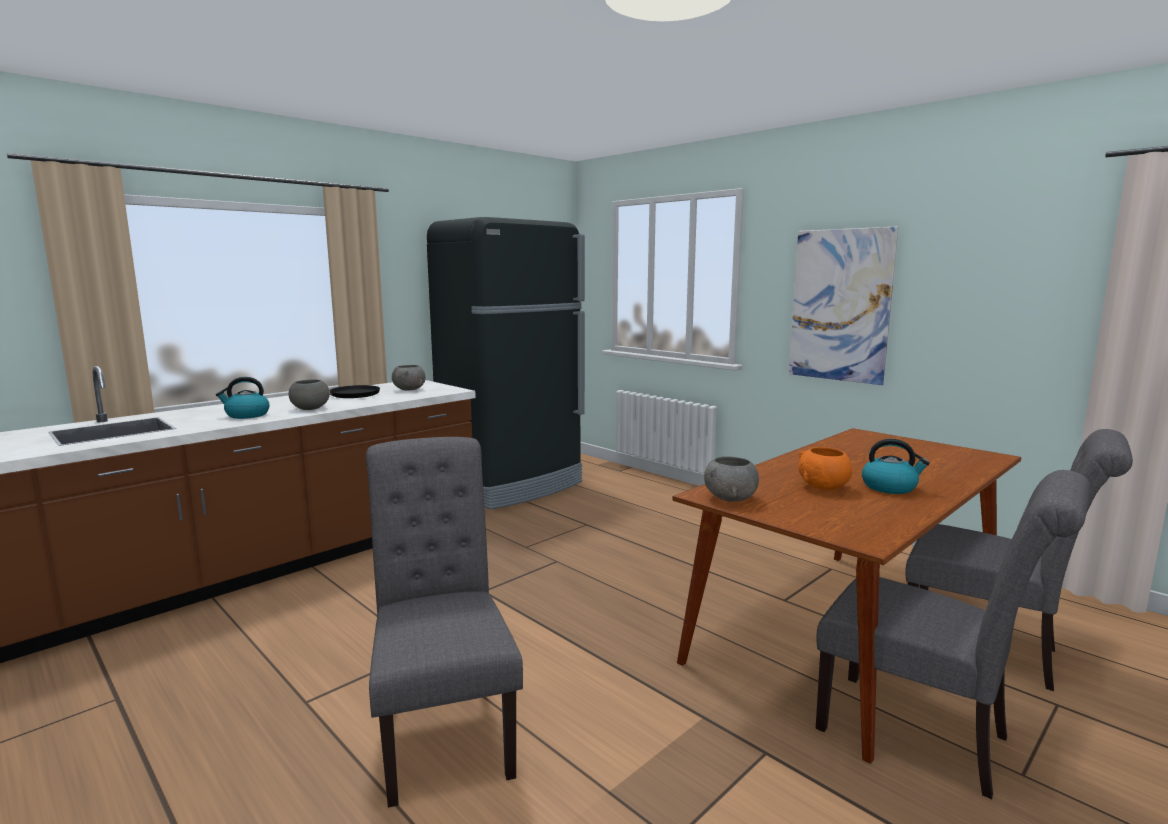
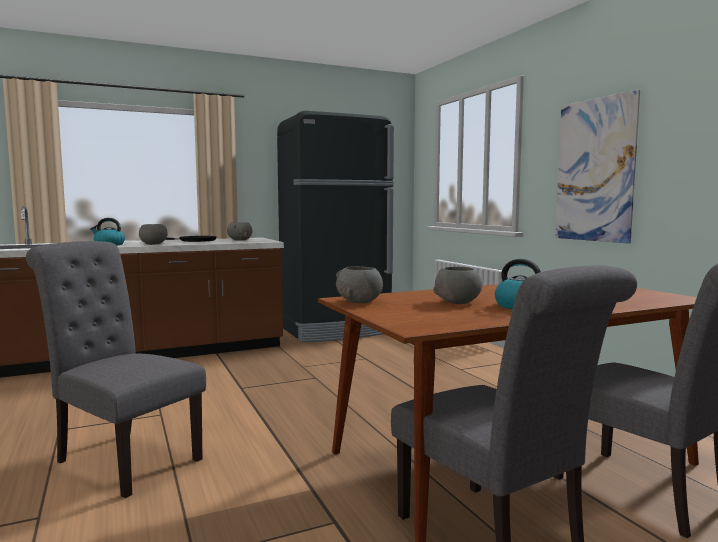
camera: 20 degrees right, 5 degrees down
(443, 727) = (122, 458): grey chair -> grey chair turned 60 degrees counterclockwise
(824, 487) = (458, 302): orange bowl -> grey bowl

